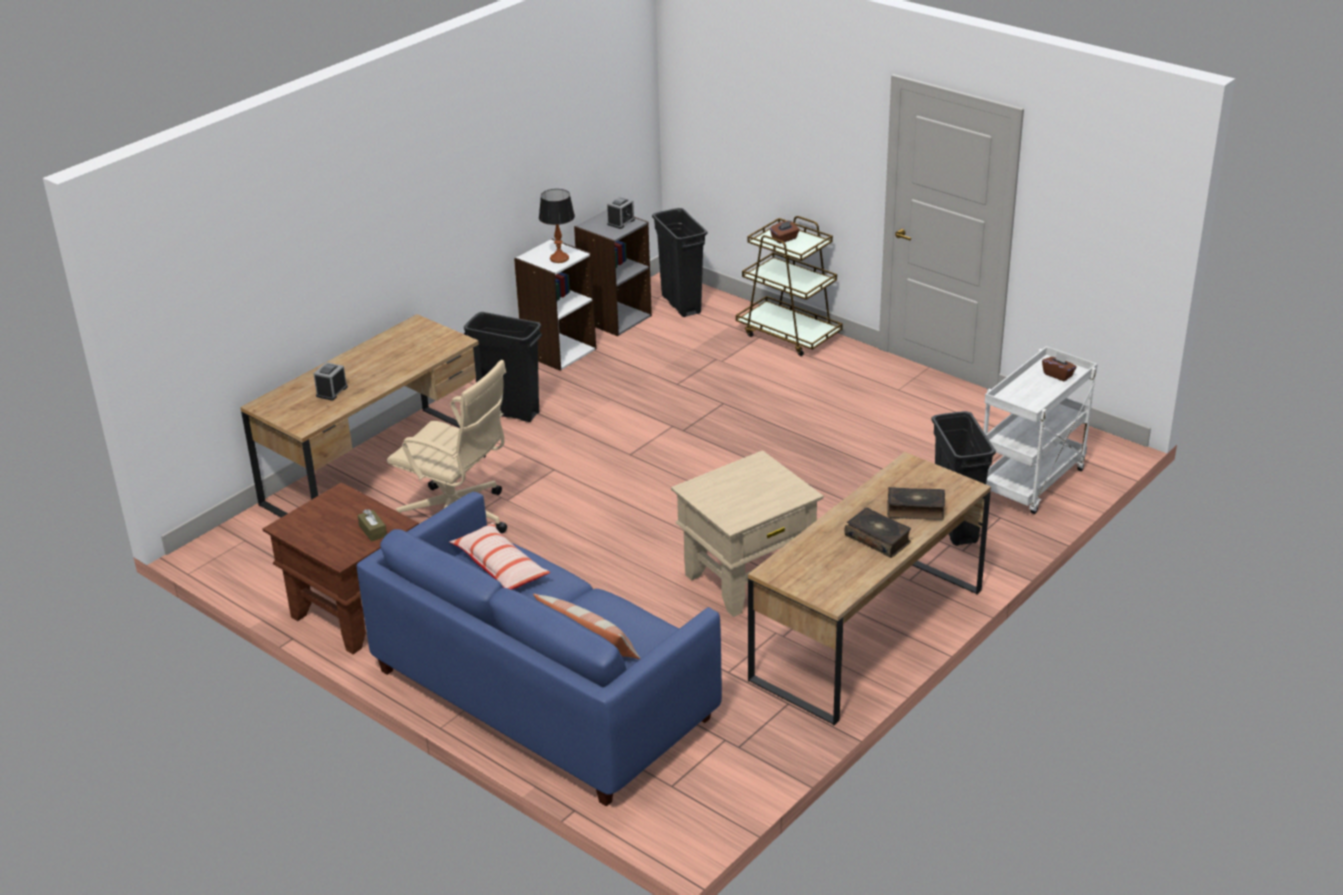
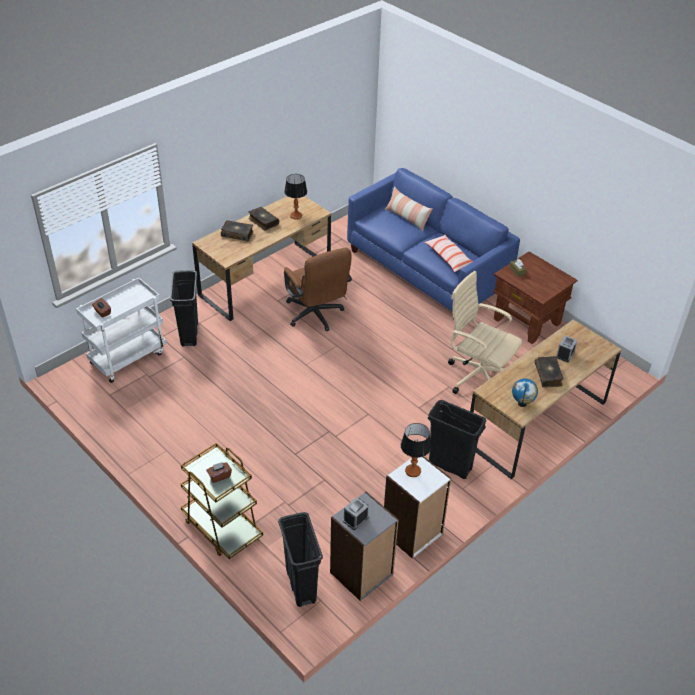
camera: 175 degrees left, 10 degrees up
(365, 366) = (548, 375): none -> book
(412, 333) = (522, 404): none -> globe
(747, 579) = (316, 316): beige side table -> brown office chair
(817, 558) = (296, 216): none -> table lamp

